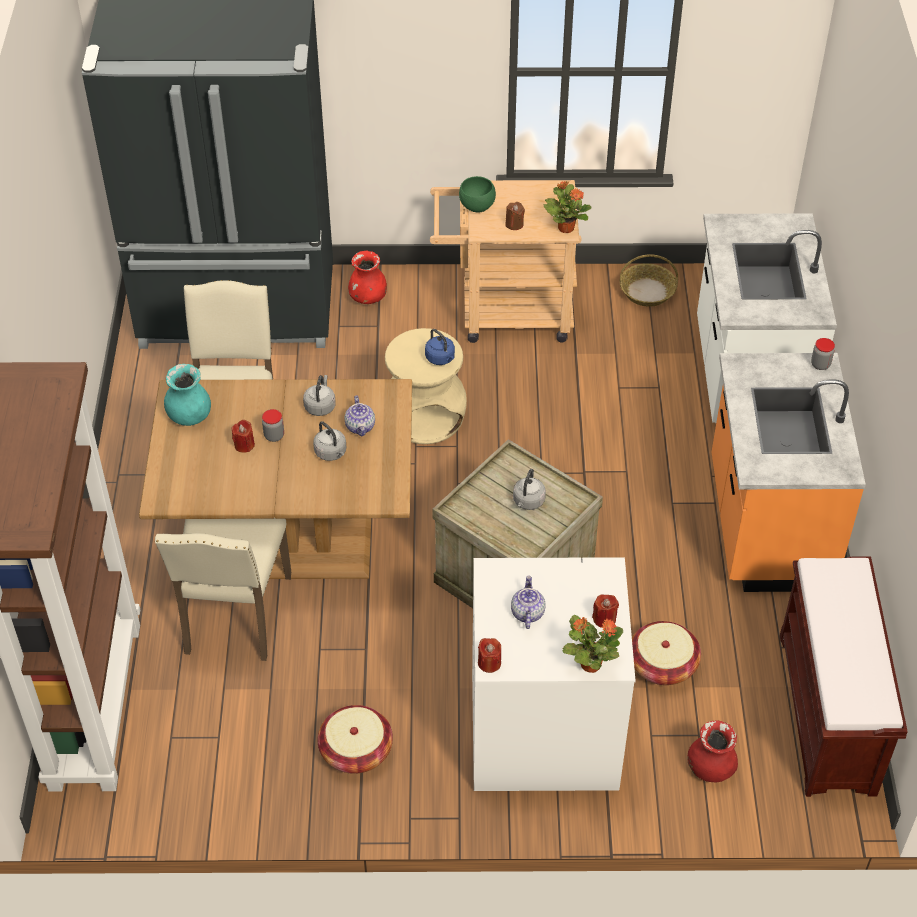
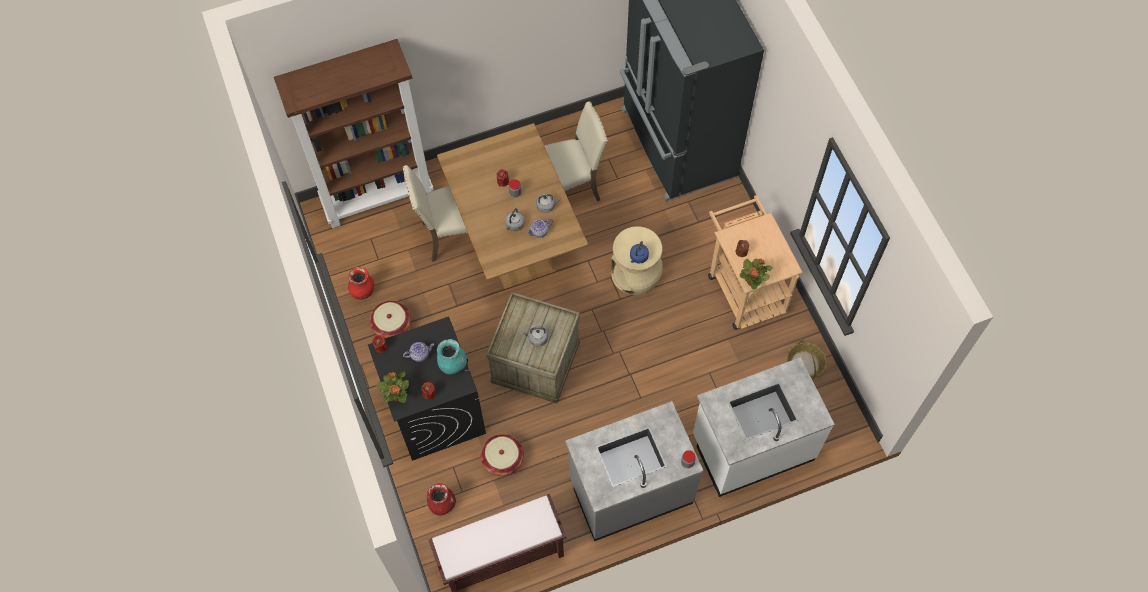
camera: 70 degrees right, 15 degrees up
(189, 416) = (512, 148): turquoise vase -> turquoise vase (452, 364)
(368, 297) = (720, 207): red vase -> red vase (363, 291)
(477, 207) = (746, 226): green bowl -> none
(542, 732) = (435, 410): white washing machine -> black washing machine
(766, 526) = (630, 490): orange counter -> grey counter

